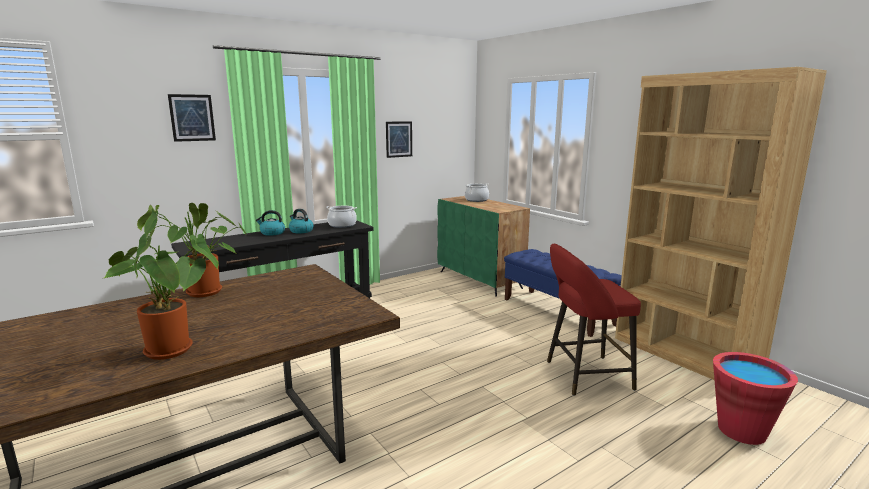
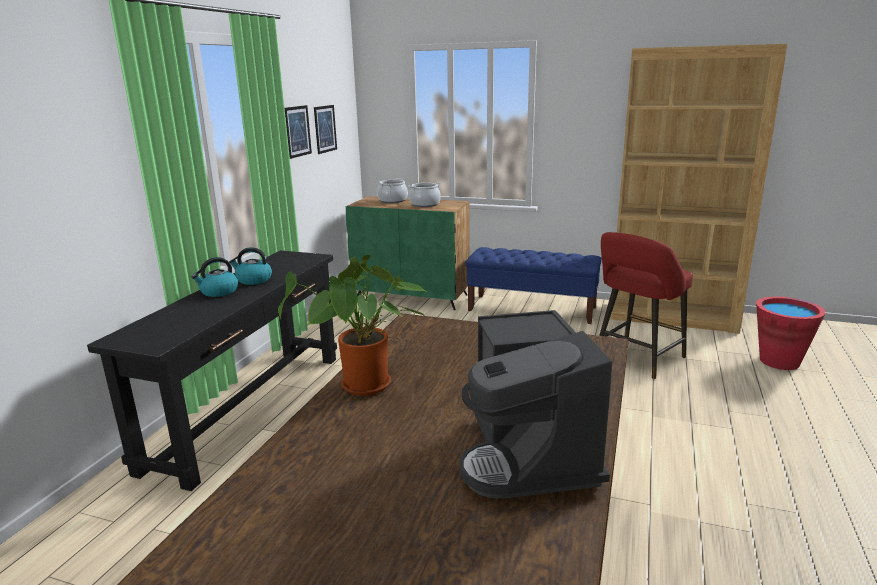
camera: 35 degrees left, 5 degrees up
(174, 350) = (529, 455): potted plant -> coffee machine
(192, 118) = (66, 122): picture -> picture (325, 129)
(342, 225) = (290, 261): cooking pot -> cooking pot (425, 204)

